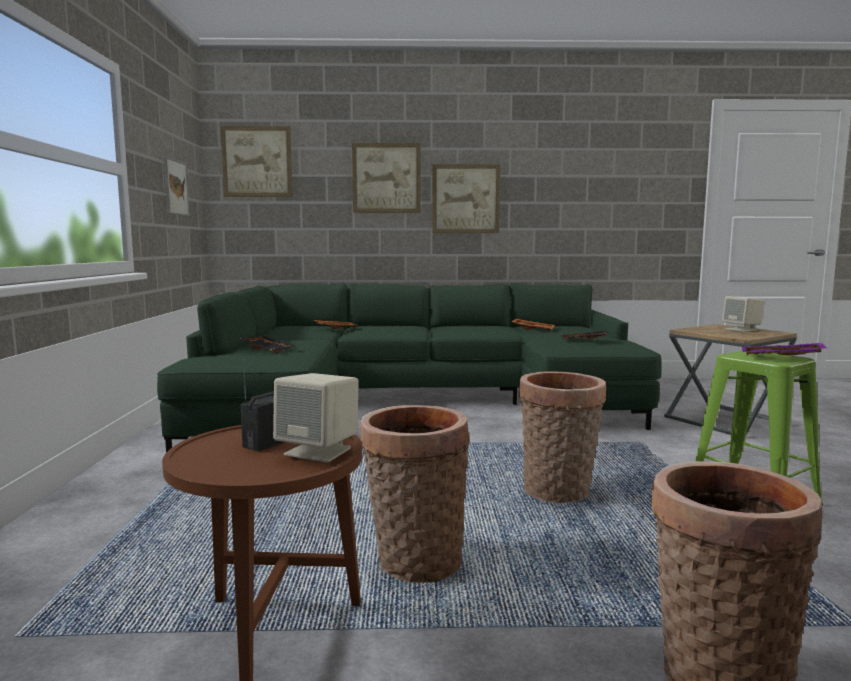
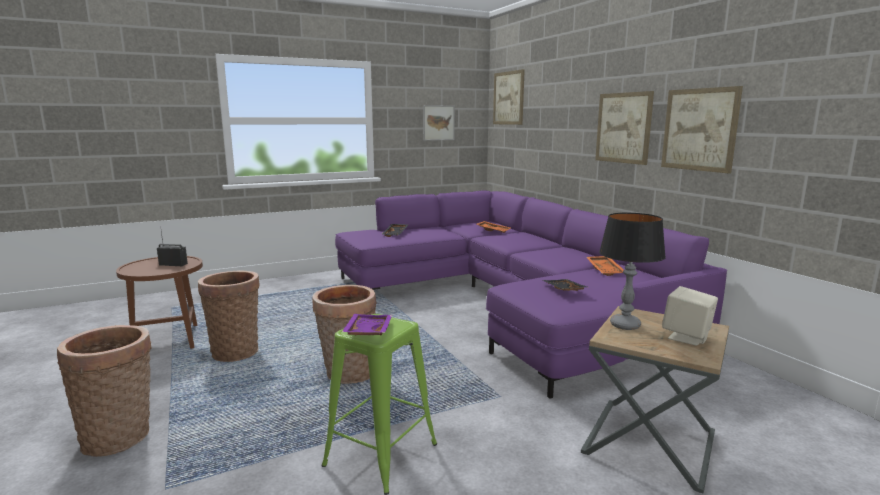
camera: 65 degrees right, 5 degrees up
(319, 451) = (153, 271): beige speaker -> none
(386, 178) = (571, 108): picture -> picture (699, 129)
(411, 403) = (506, 302): green sofa -> purple sofa
(717, 333) = (624, 325): none -> table lamp

